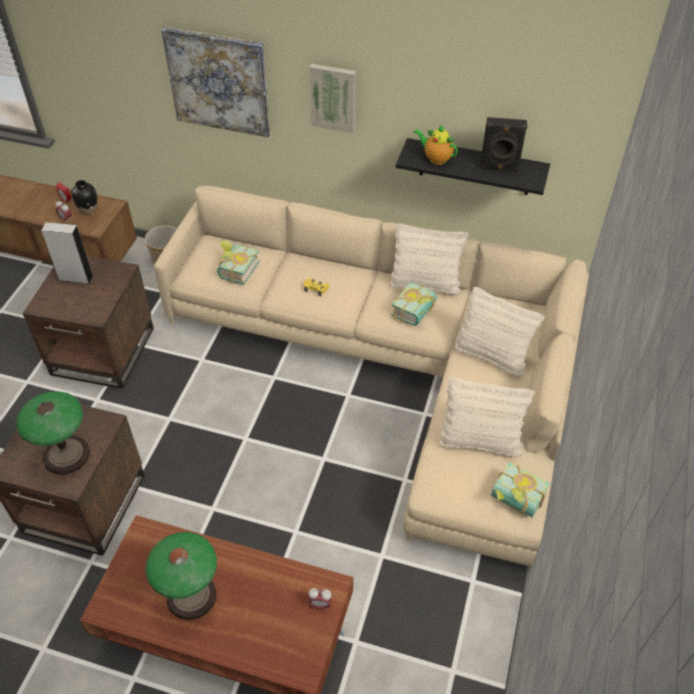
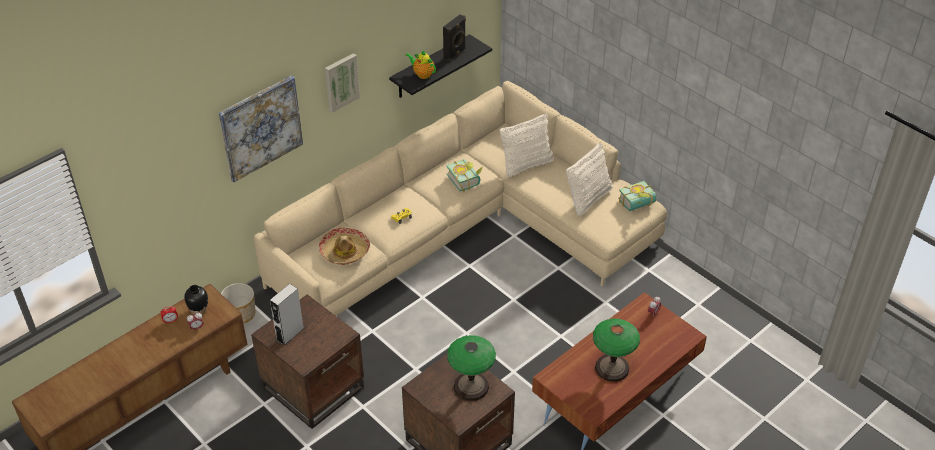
camera: 60 degrees left, 5 degrees down
(235, 270) = (345, 251): book -> hat
(425, 284) = (441, 165): beige pillow -> none
(436, 158) = (422, 74): teapot -> teapot turned 60 degrees clockwise

